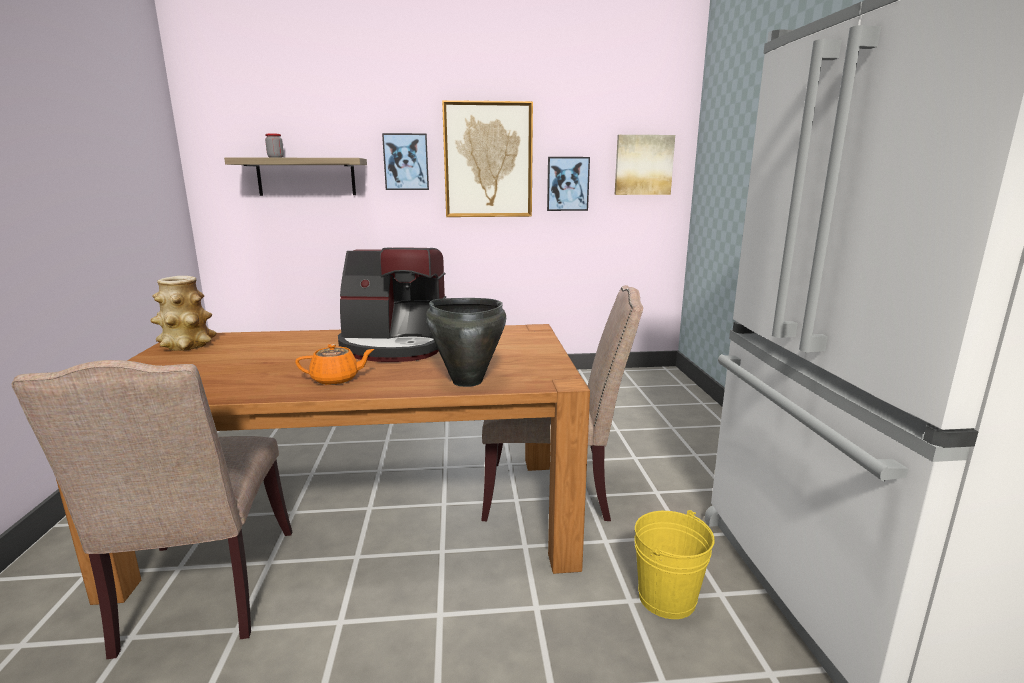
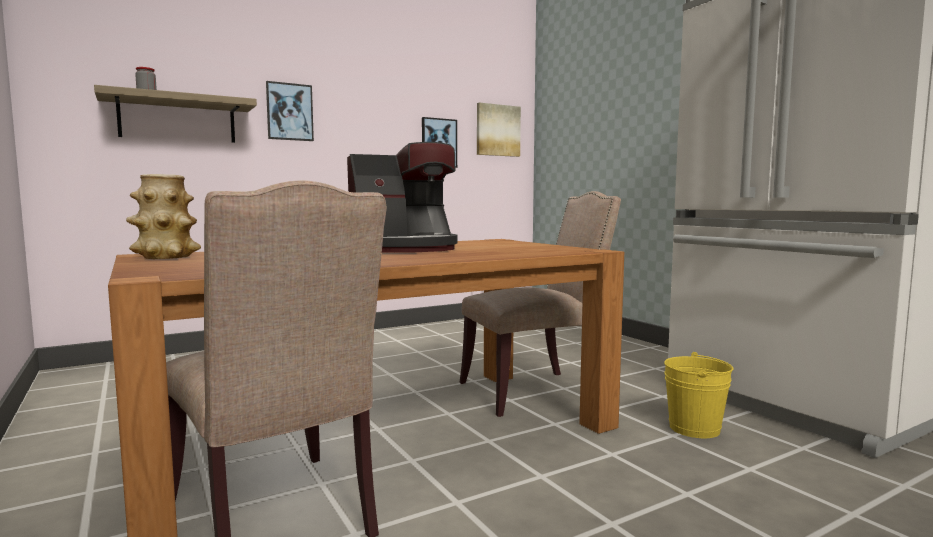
camera: 25 degrees left, 10 degrees down
(336, 379) = (403, 258): orange teapot -> none
(466, 381) = (521, 253): black cooking pot -> none
(488, 160) = (369, 116): picture -> none

